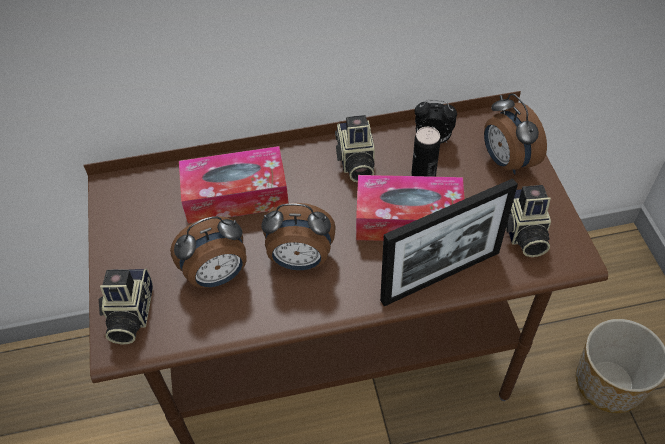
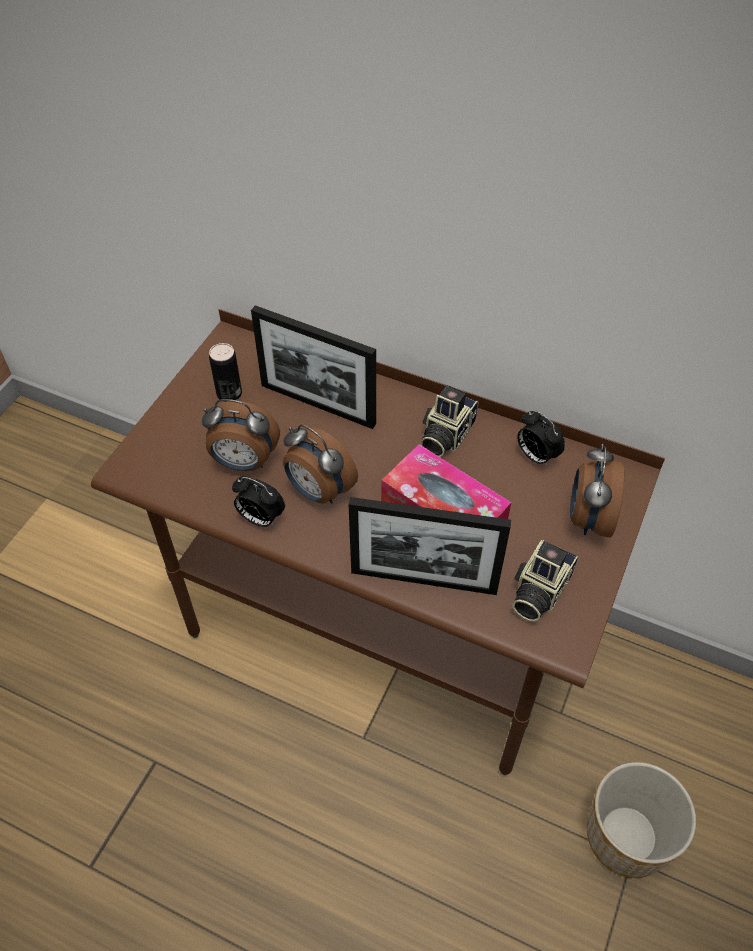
camera: 35 degrees right, 0 degrees up
(129, 314) = (155, 450): camera -> none
(236, 195) = (318, 404): tissue box -> picture frame
(273, 311) = (260, 518): none -> alarm clock
(423, 174) = (496, 483): can -> can (229, 393)

